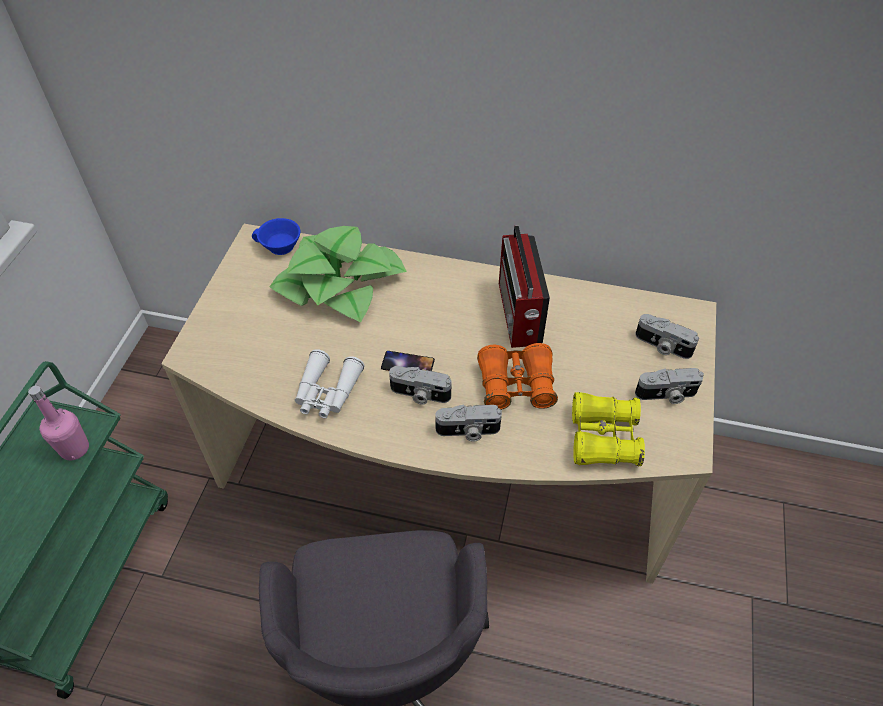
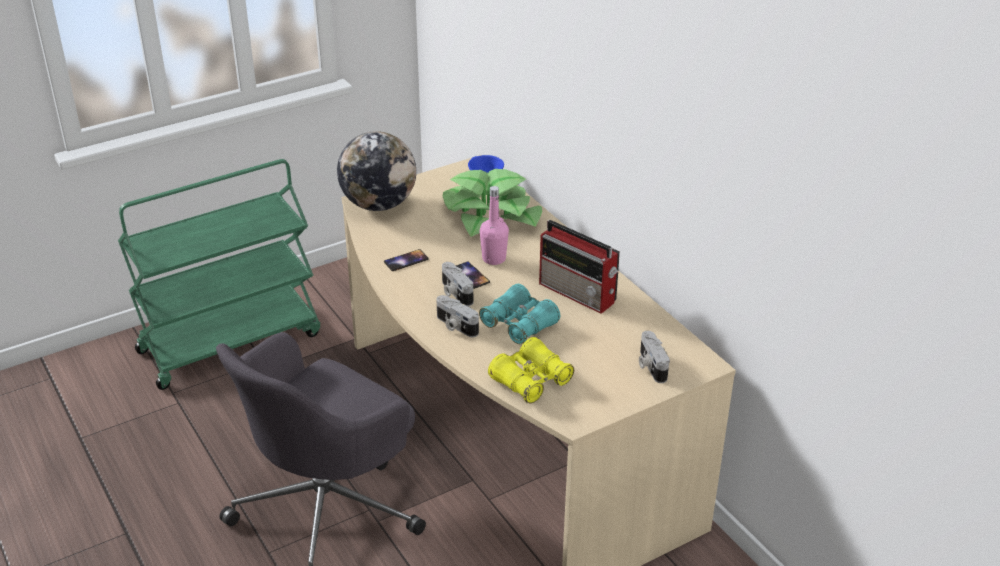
camera: 45 degrees right, 15 degrees down
(75, 449) = (266, 226): pink bottle -> pink bottle (494, 259)
(214, 345) = (378, 204): none -> globe
(327, 392) = (406, 260): white binoculars -> phone
(516, 385) = (519, 324): orange binoculars -> turquoise binoculars
(519, 315) = (579, 293): radio -> radio turned 90 degrees counterclockwise
(666, 395) = (608, 389): camera -> none

